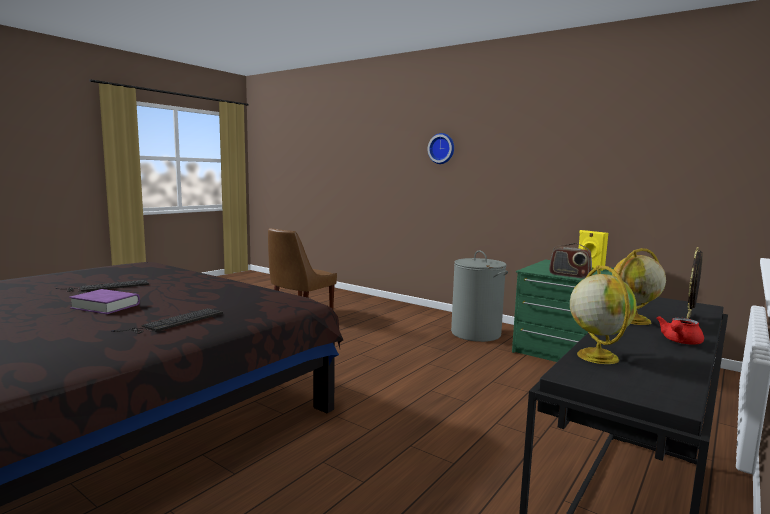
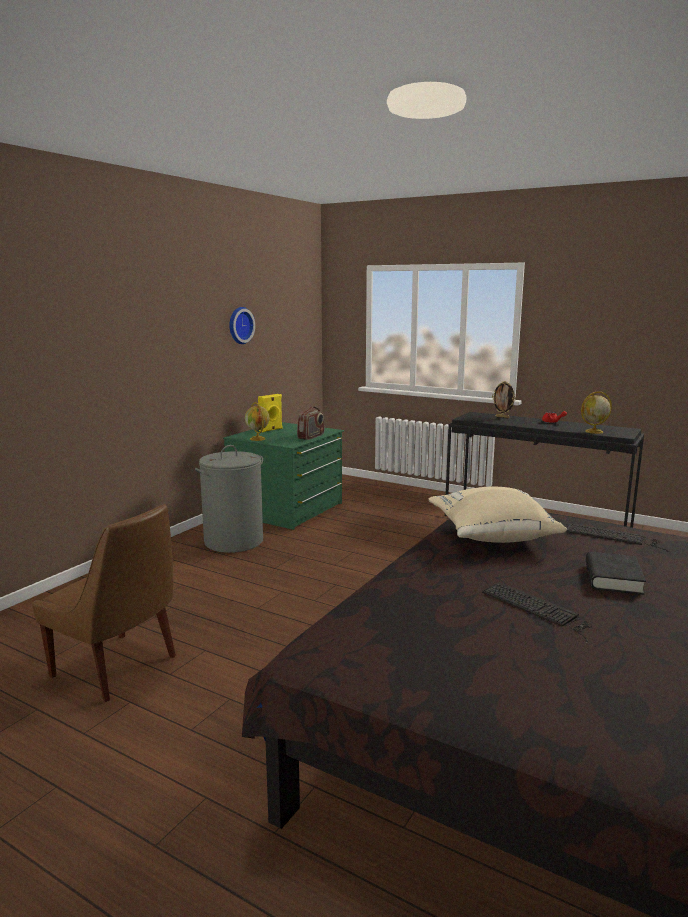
camera: 95 degrees left, 5 degrees up
(105, 306) = (613, 578): purple book -> black book
(227, 292) = (493, 536): none -> beige pillow
(442, 148) = (94, 321): wall clock -> wall clock (239, 325)
(633, 320) = (523, 423): globe -> globe (258, 439)

